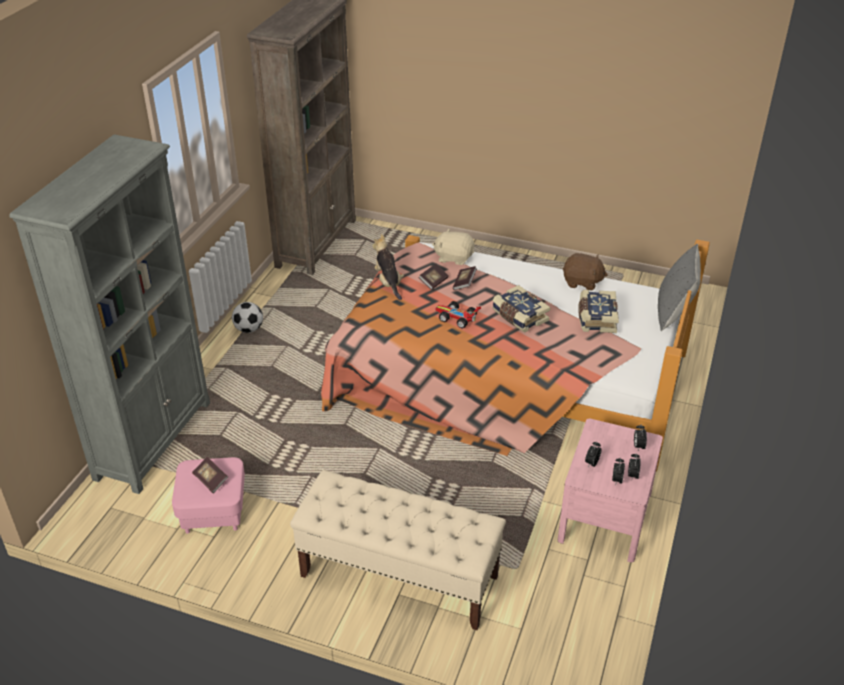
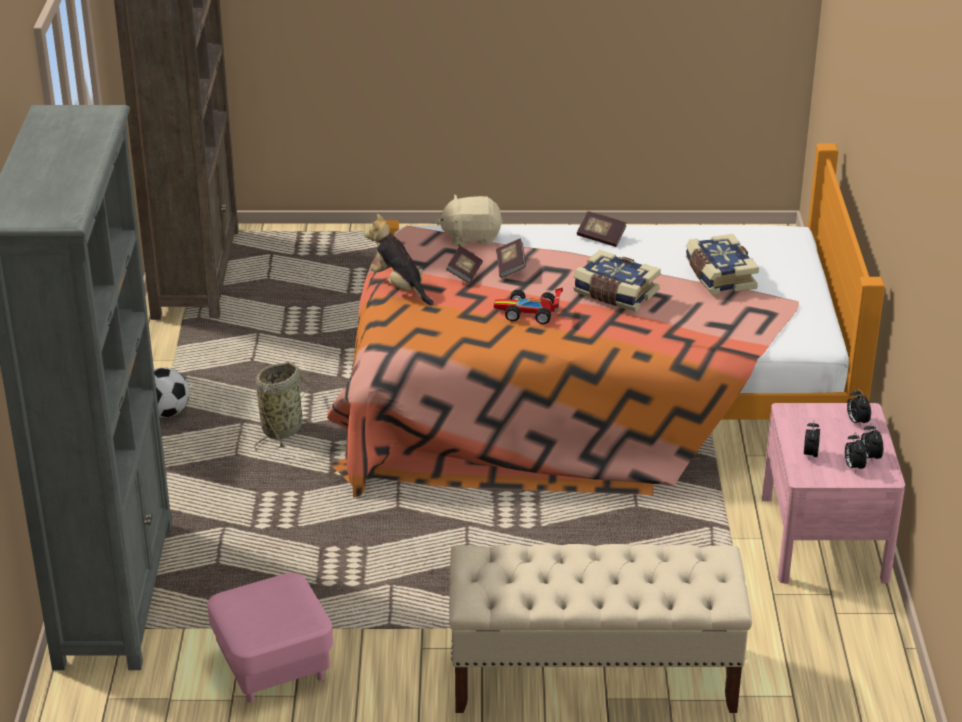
camera: 20 degrees left, 5 degrees down
(211, 480) = (274, 609): book -> book (601, 237)
(309, 355) = (284, 428): none -> basket
(582, 282) = (670, 236): brown plush toy -> none
(674, 313) = (813, 251): grey pillow -> none

